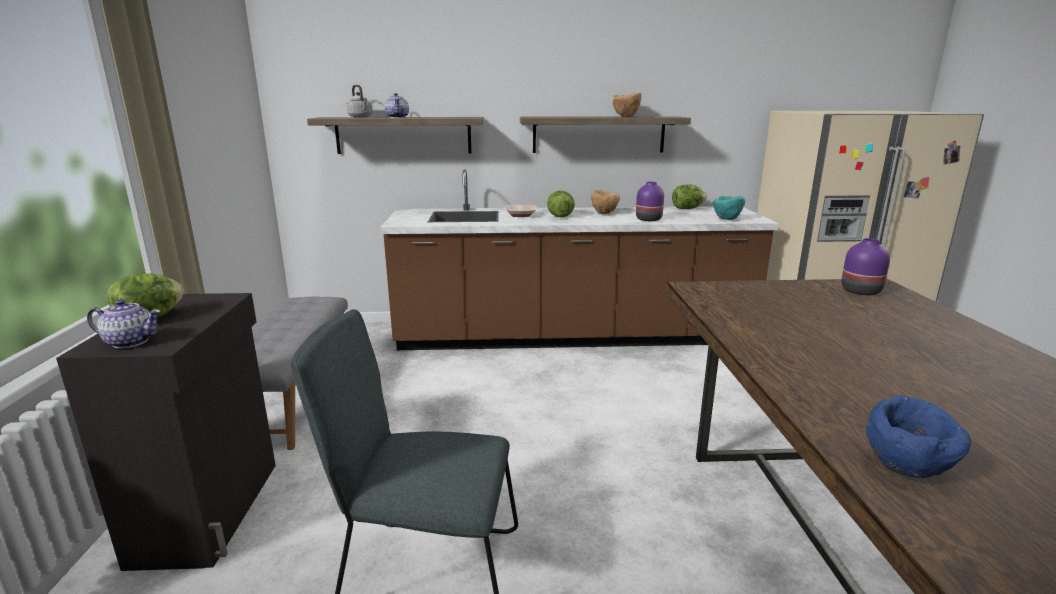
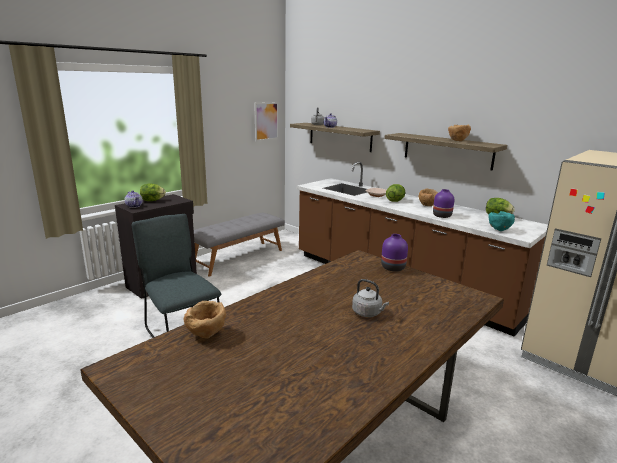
camera: 45 degrees right, 0 degrees up
(243, 118) = (266, 121): none -> picture
(861, 291) = (451, 295): purple vase -> purple vase (393, 268)
(888, 339) = (368, 313): none -> grey kettle
(906, 470) = (207, 335): blue bowl -> brown bowl

